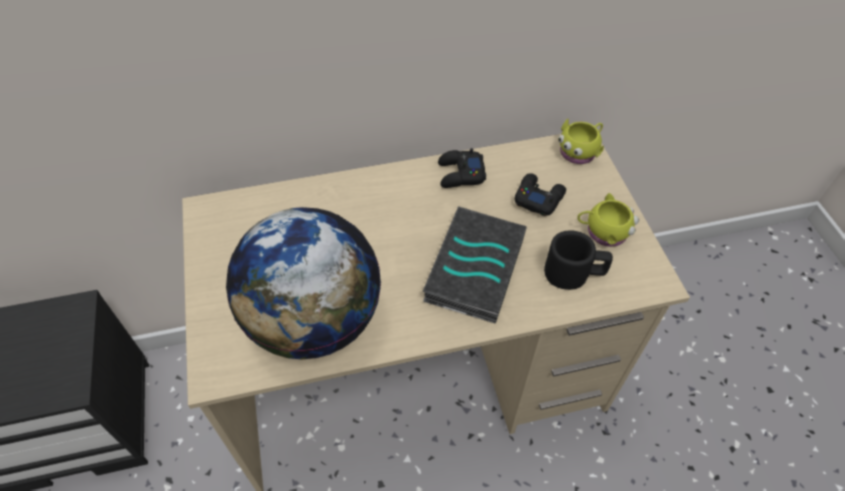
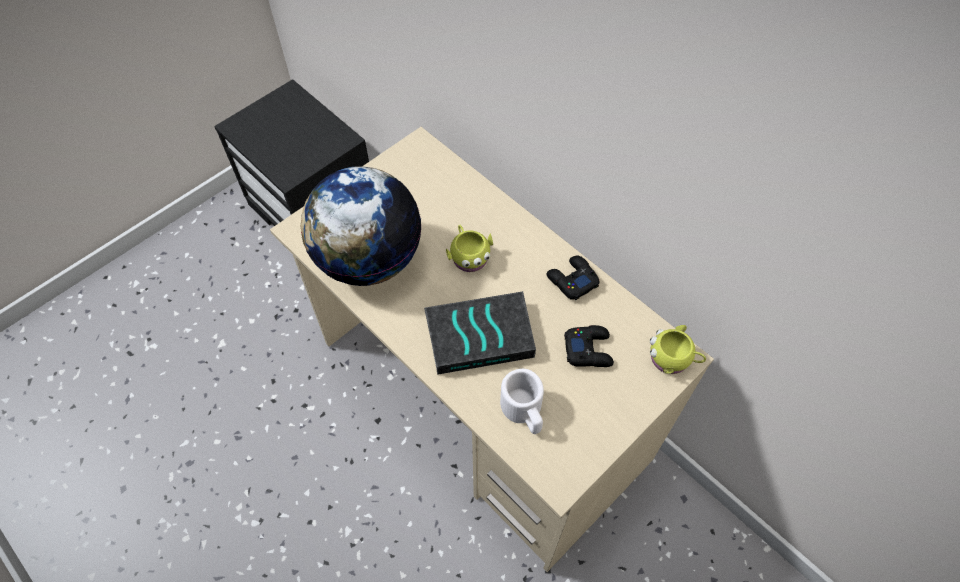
camera: 60 degrees right, 5 degrees up
(574, 273) = (524, 411): black mug -> white mug
(603, 232) = (586, 416): yellow mug -> yellow mug (469, 256)

